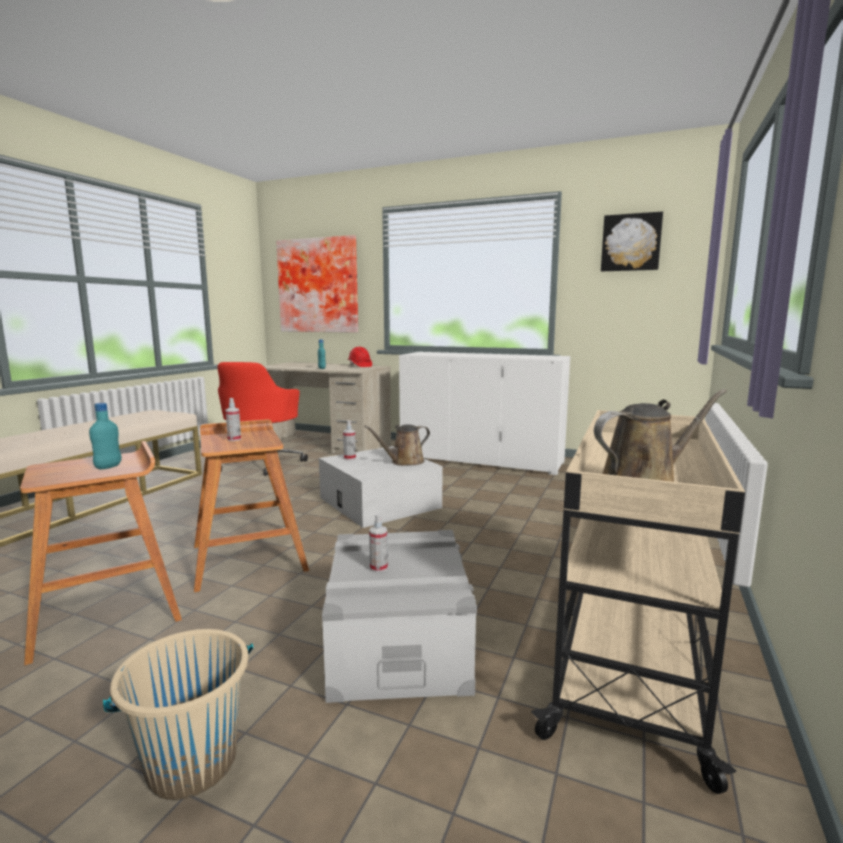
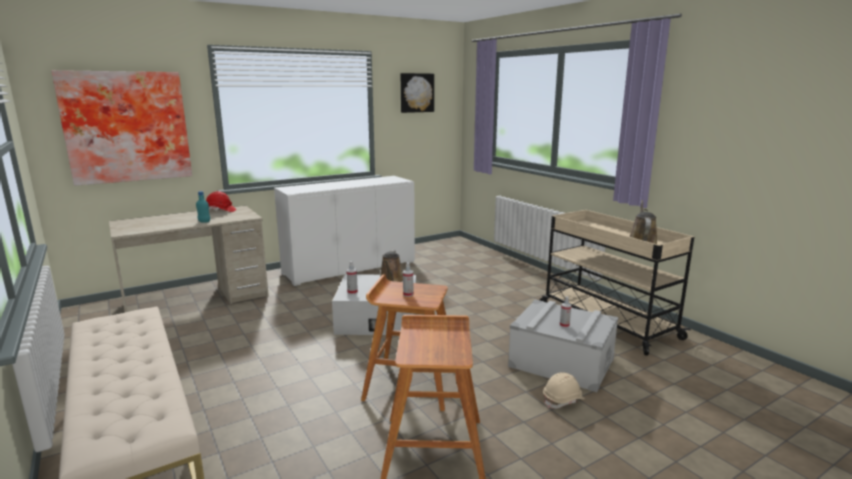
camera: 55 degrees left, 5 degrees up
(108, 467) = (442, 336): turquoise bottle -> none
(192, 763) = (620, 433): beige bucket -> none
(261, 463) = (193, 338): red office chair -> none
(274, 673) = (563, 400): none -> beige hard hat

